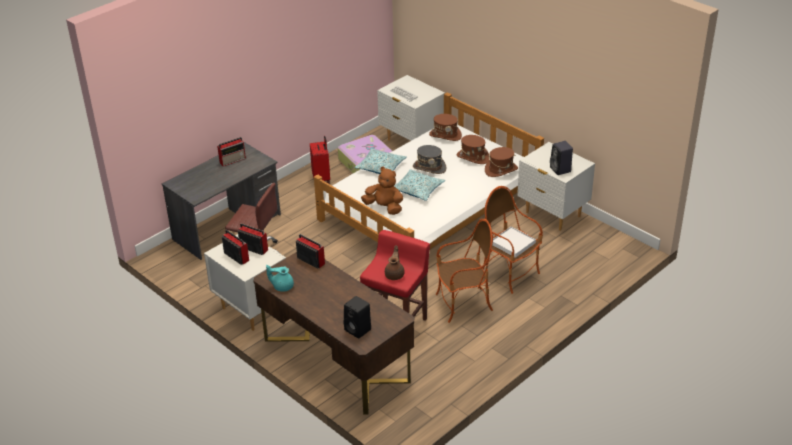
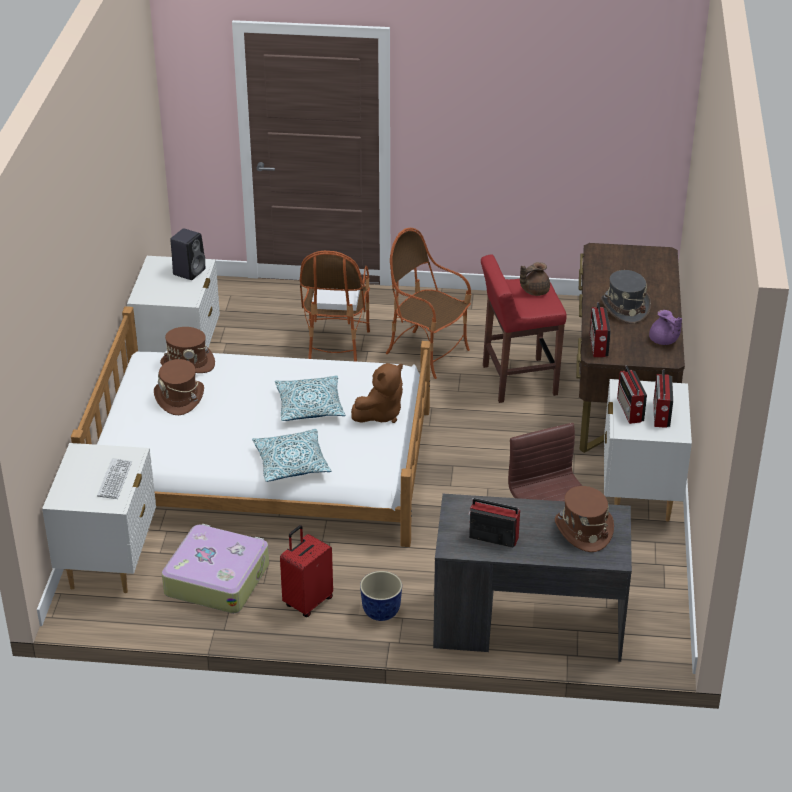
camera: 130 degrees left, 0 degrees up
(282, 286) = (663, 341): turquoise teapot -> purple teapot
(289, 194) = (381, 612): none -> planter
(358, 330) = (649, 265): black speaker -> none
(384, 207) = (380, 414): brown plush toy -> brown plush toy turned 120 degrees counterclockwise
(429, 167) = (245, 422): grey hat -> grey hat (624, 308)
(445, 135) = (143, 447): brown hat -> brown hat (583, 530)

